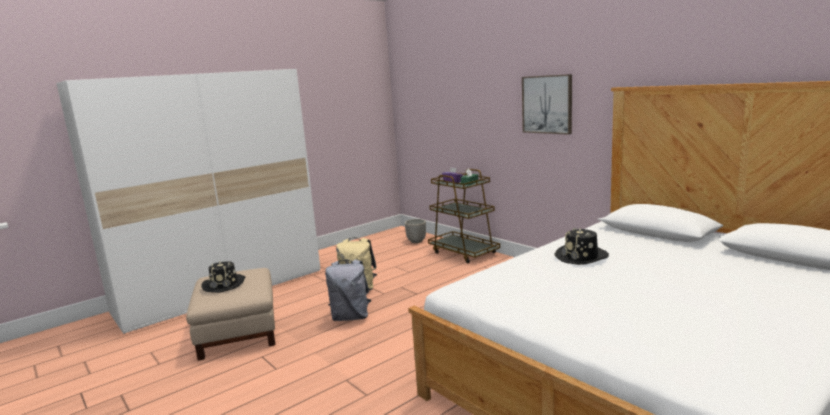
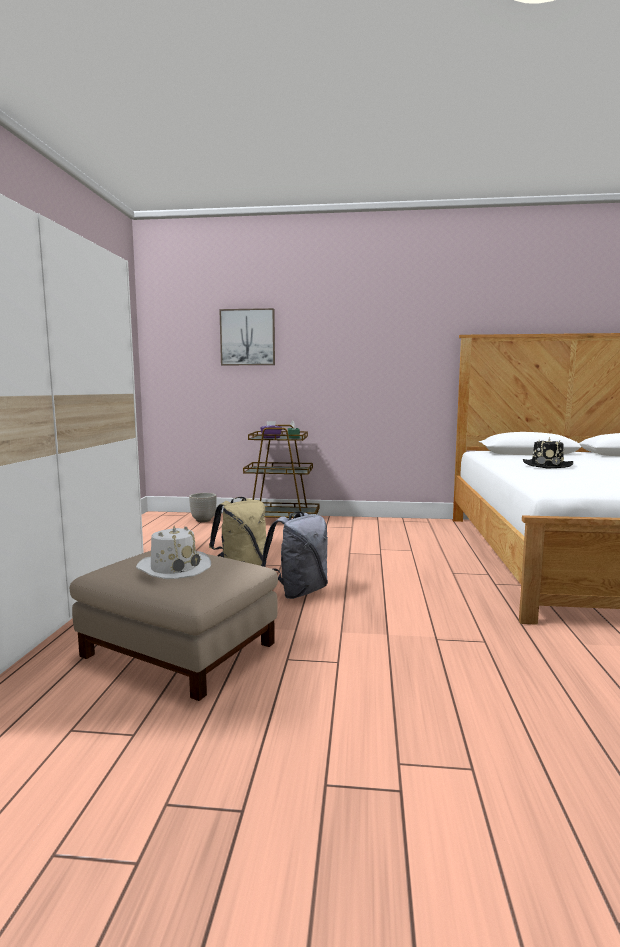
camera: 45 degrees left, 5 degrees down
(224, 284) = (174, 567): black hat -> white hat
(547, 104) = (381, 351): picture -> picture (247, 337)

